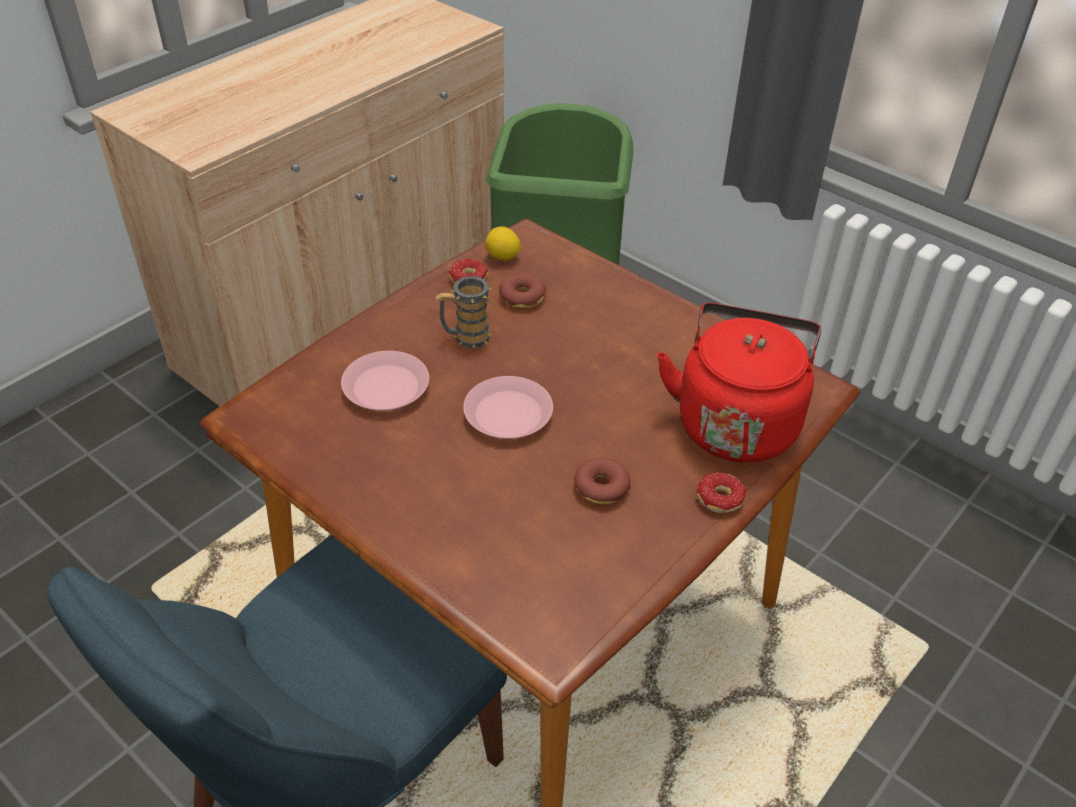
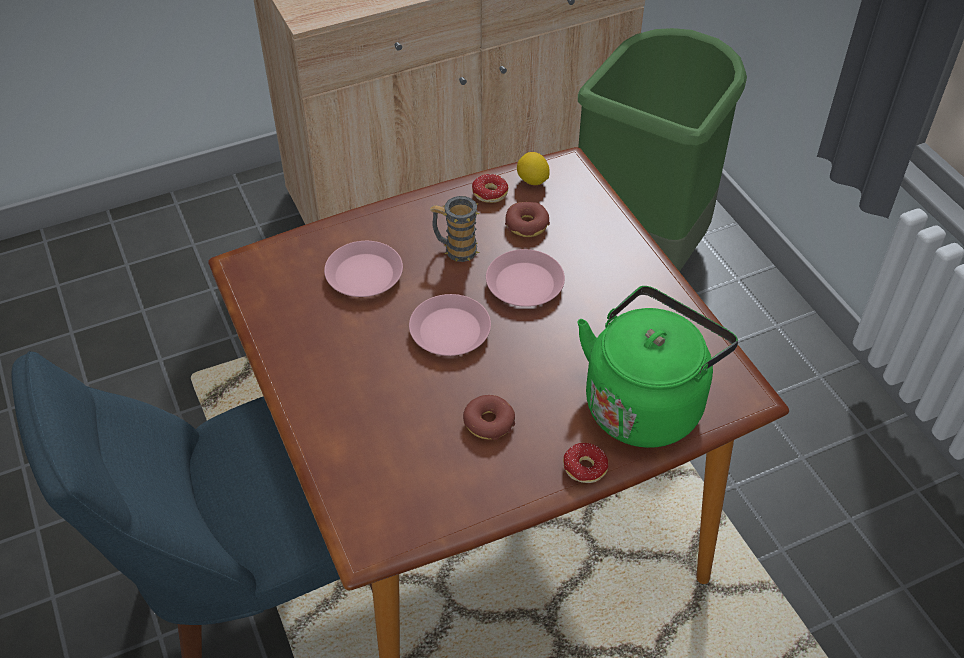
camera: 25 degrees right, 5 degrees up
(555, 350) = (525, 284): none -> pink plate
(736, 421) = (646, 402): red kettle -> green kettle

